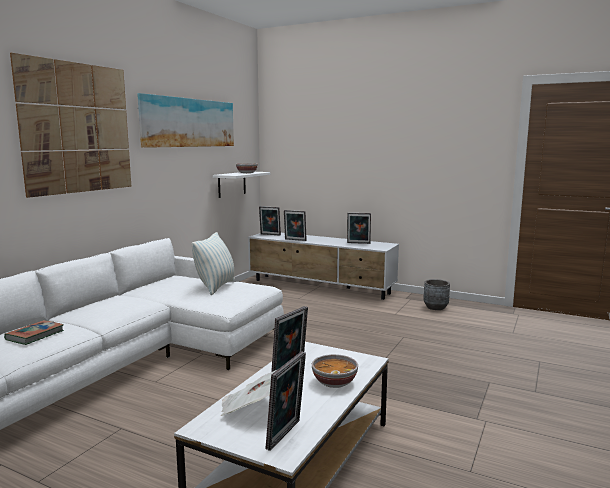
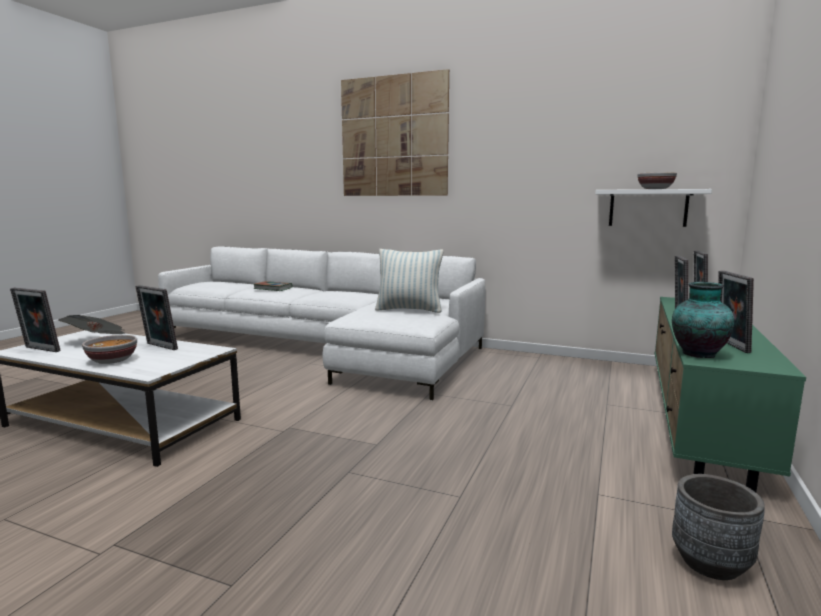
camera: 85 degrees right, 0 degrees up
(188, 123) = (553, 117): picture -> none
(321, 287) = (698, 418): white tv stand -> green tv stand
(372, 248) = (697, 354): none -> vase

